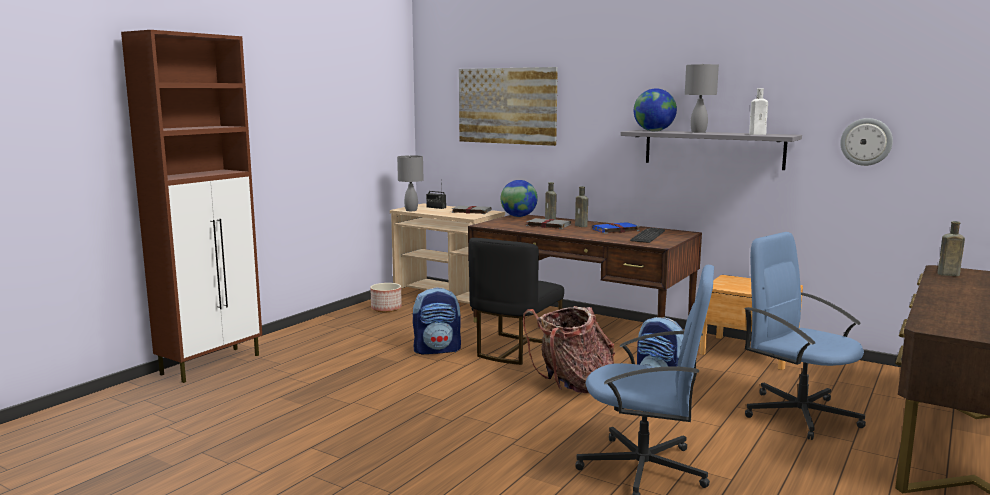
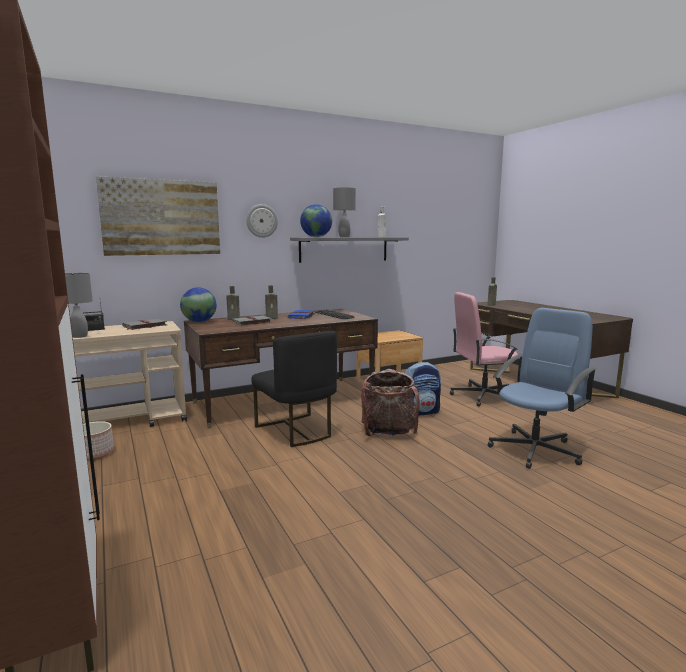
camera: 60 degrees left, 0 degrees up
(437, 350) = (251, 458): backpack -> none
(799, 414) = (482, 396): blue office chair -> pink office chair
(866, 141) = (422, 240): wall clock -> wall clock (261, 221)

